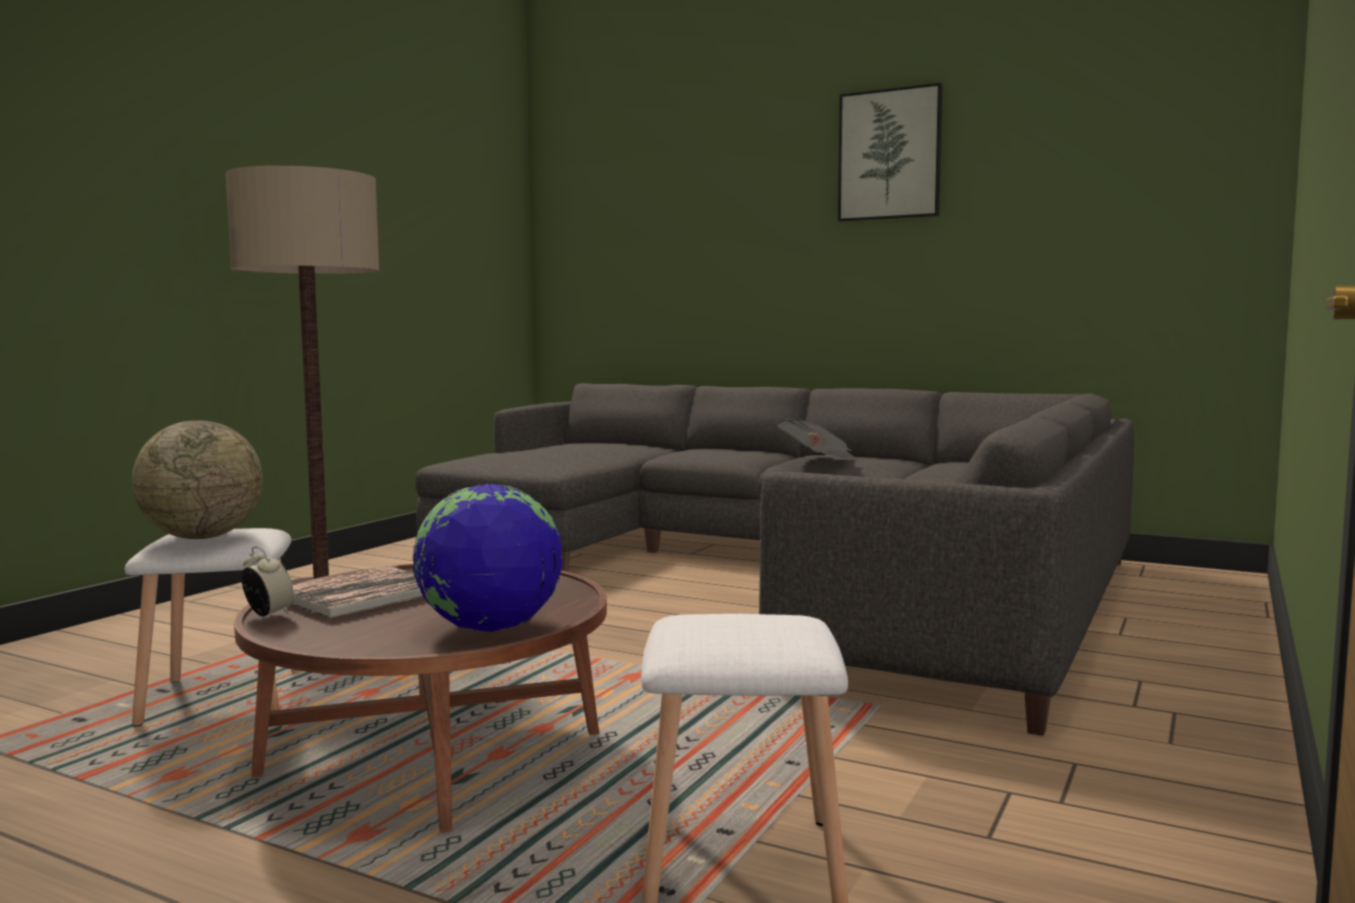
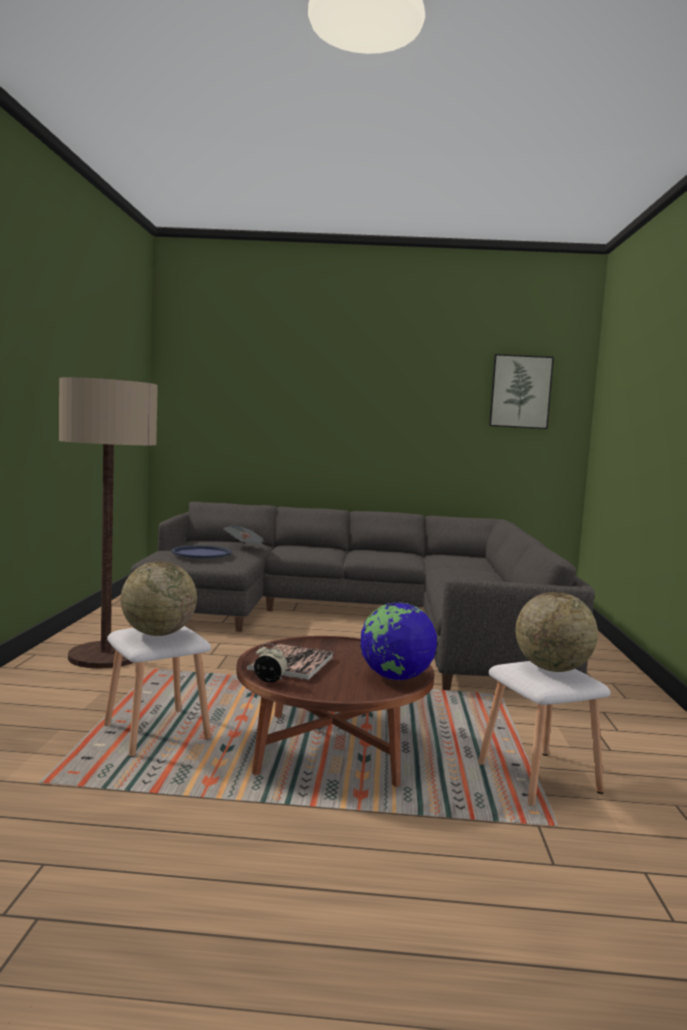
camera: 25 degrees left, 0 degrees up
(531, 453) = (201, 553): none -> blue tray
(751, 628) = (552, 669): none -> globe
(818, 461) = (375, 556): newspaper -> newspaper (245, 547)
(890, 155) = (394, 380): picture -> picture (520, 391)

